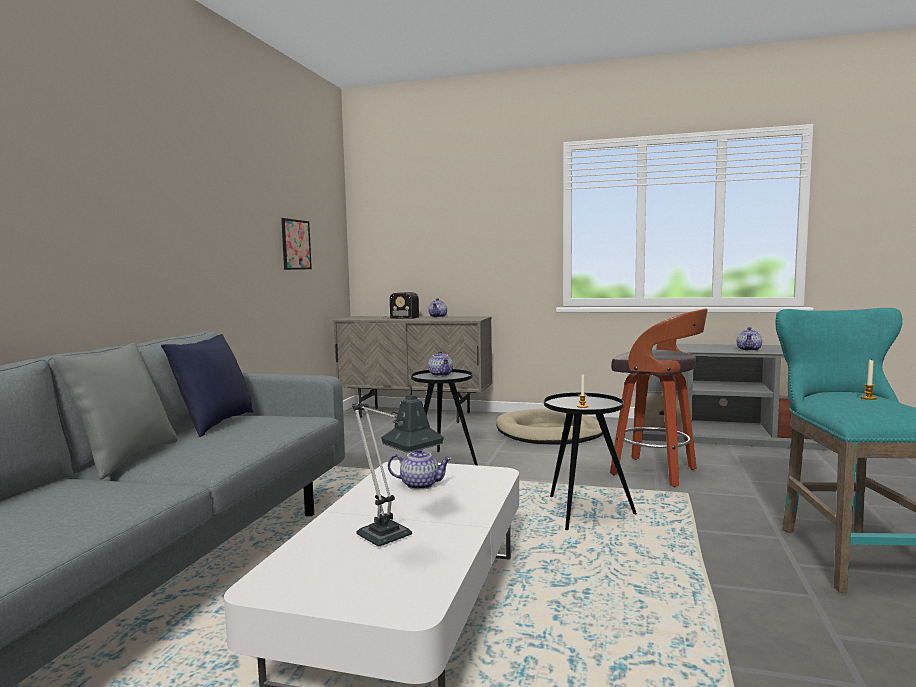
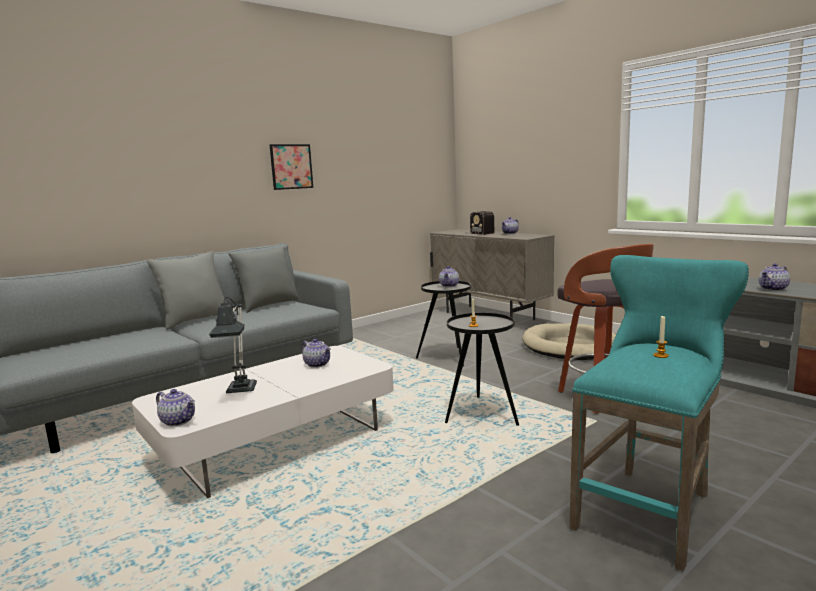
camera: 35 degrees right, 5 degrees up
(214, 424) = (268, 305): blue pillow -> grey pillow
(296, 244) = (389, 175): picture -> picture (291, 166)
(390, 602) = (179, 421): none -> teapot

